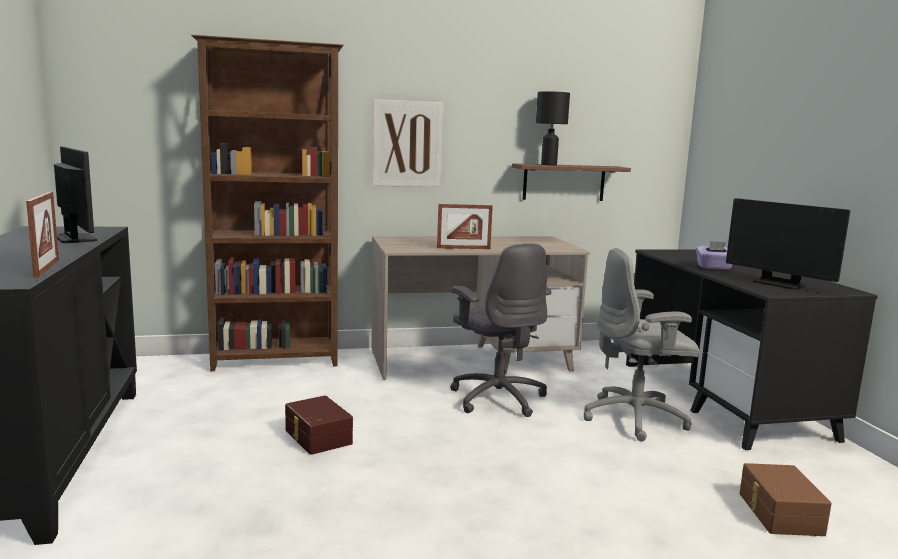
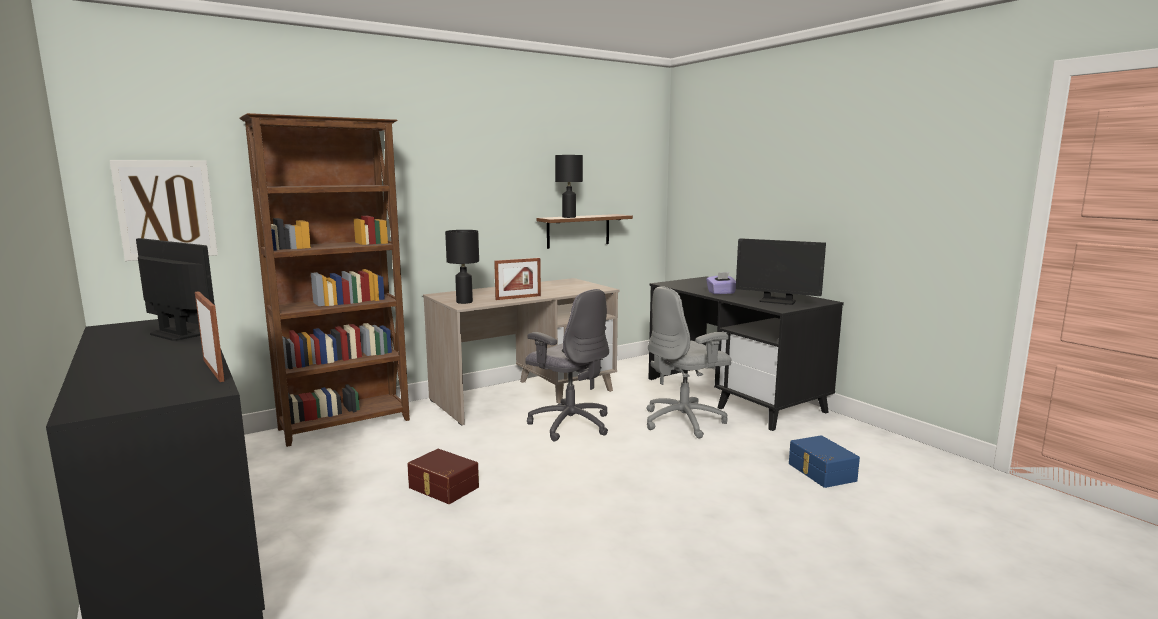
camera: 20 degrees left, 0 degrees up
(402, 246) = (464, 302): none -> black table lamp
(407, 144) = (447, 206): picture -> picture (166, 209)
(778, 513) = (820, 472): brown storage box -> blue storage box

